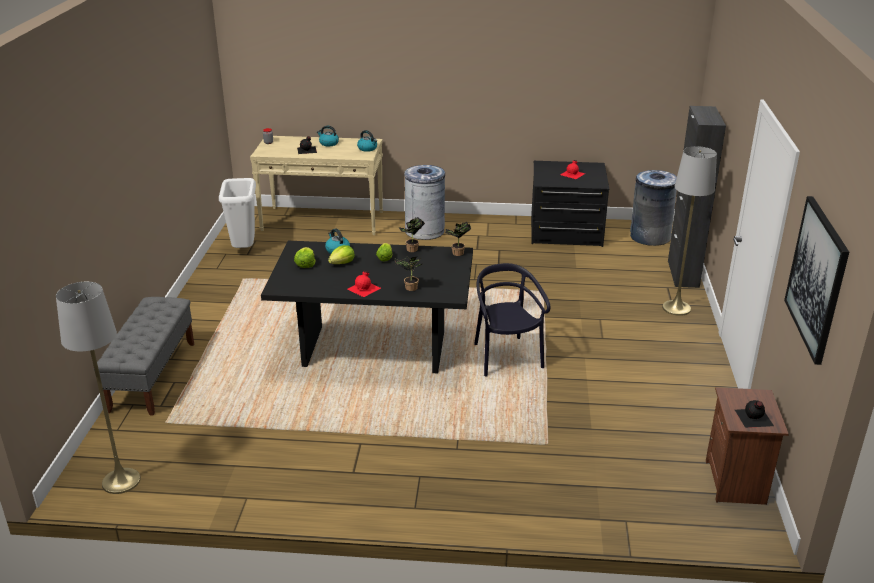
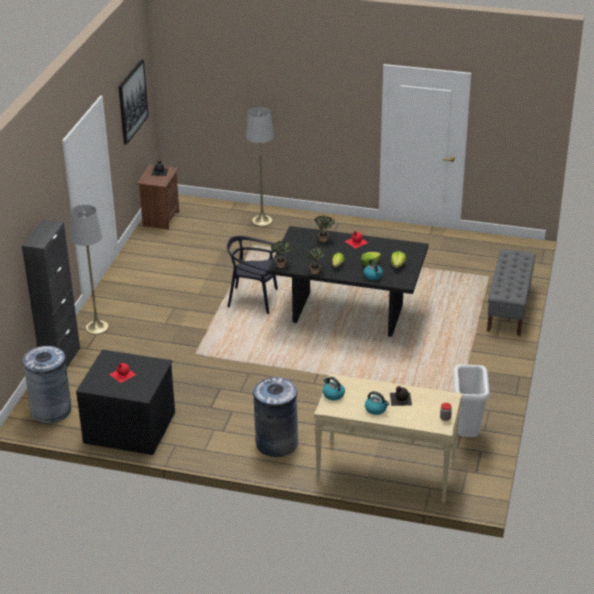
camera: 170 degrees left, 5 degrees up
(121, 481) = (503, 247): grey floor lamp -> grey floor lamp (262, 221)
(506, 357) = (253, 299): black chair -> black chair turned 105 degrees clockwise

